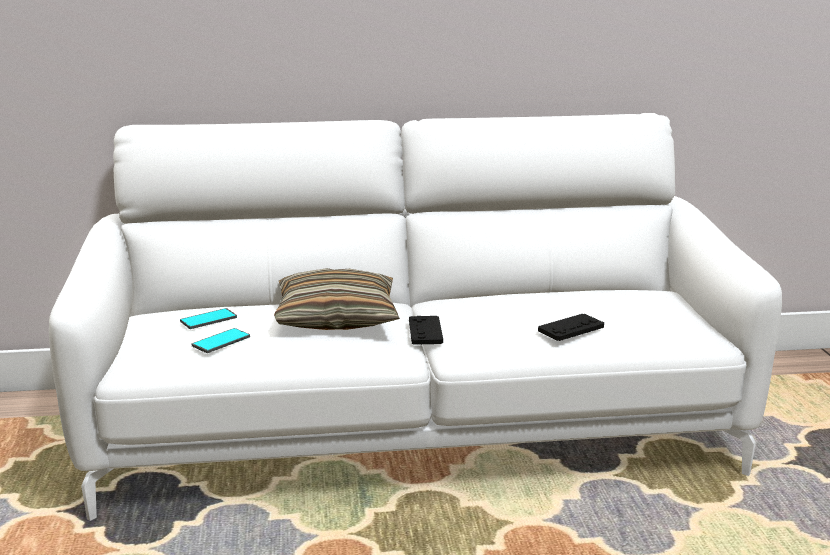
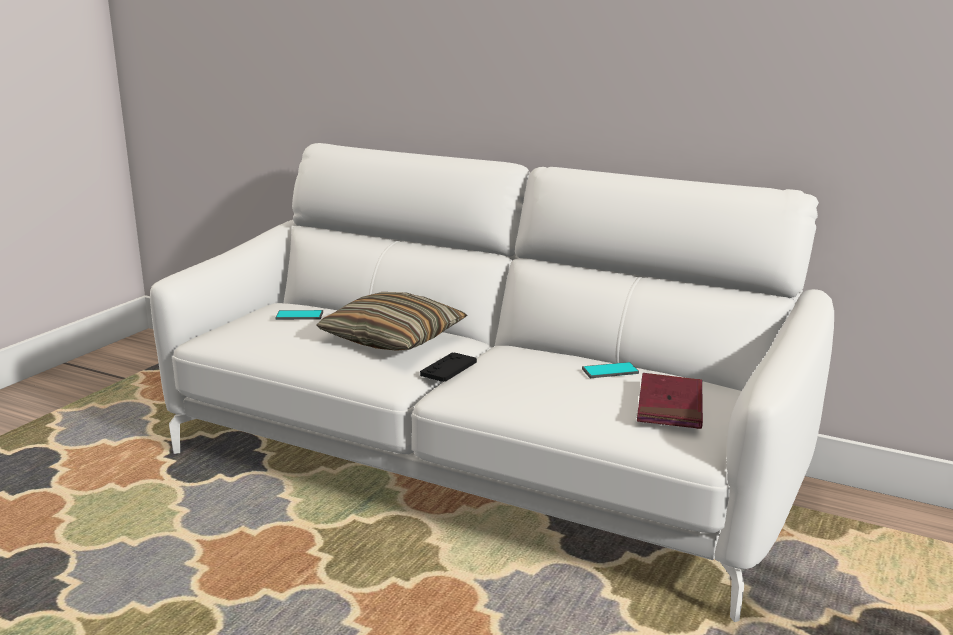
camera: 35 degrees right, 0 degrees up
(221, 341) = (278, 334): phone -> phone (610, 371)
(571, 329) = (560, 398): black game controller -> none
(651, 312) = (670, 405): none -> red book

